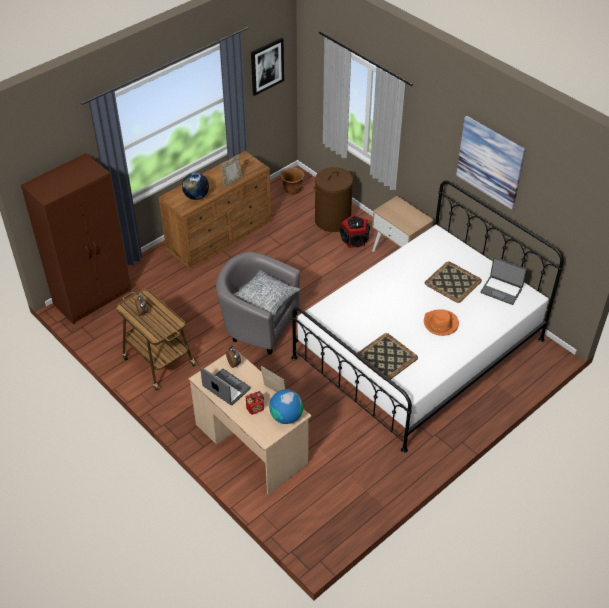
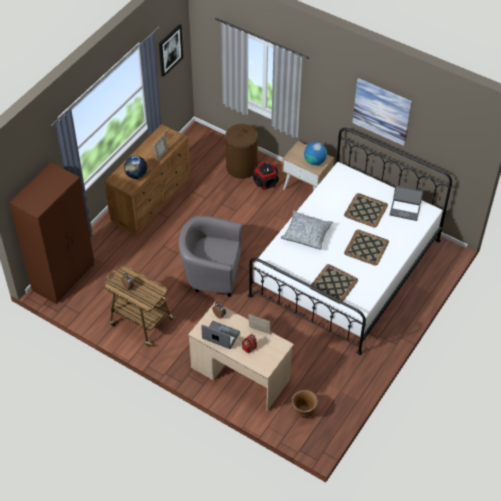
camera: 15 degrees left, 5 degrees up
(267, 298) = (219, 251): pillow -> pillow (307, 234)
(286, 416) = (275, 349): globe -> globe (314, 161)
(292, 190) = (198, 145): brown planter -> brown planter (303, 411)
(440, 324) = (366, 248): orange hat -> tray

